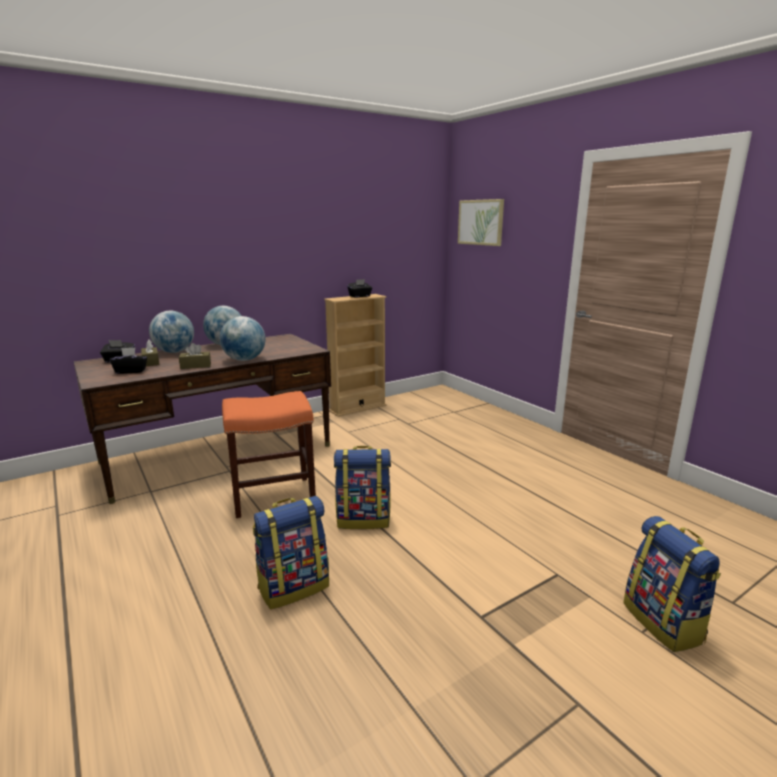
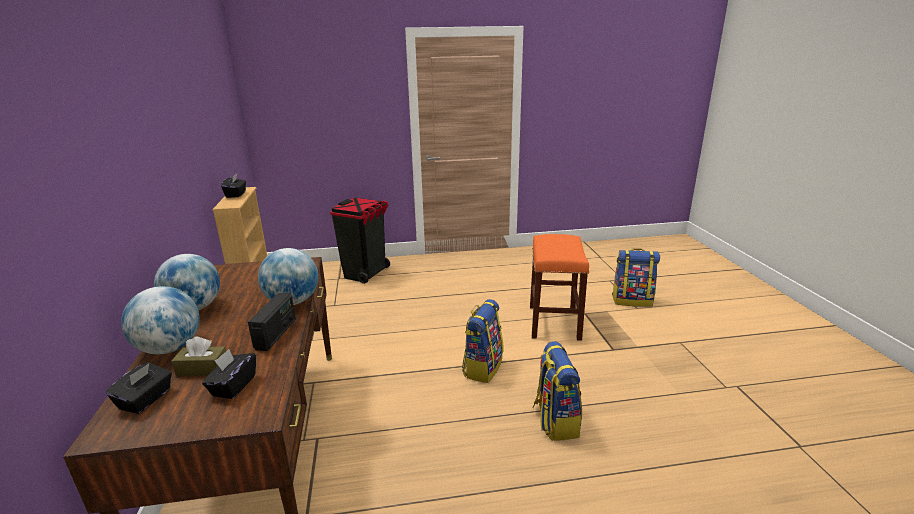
camera: 65 degrees left, 5 degrees up
(196, 366) = (276, 334): brown tissue box -> radio
(272, 497) = (406, 413): orange stool -> orange stool (554, 323)
(478, 419) = (365, 273): none -> black trash can
(480, 222) = (292, 90): picture -> none

